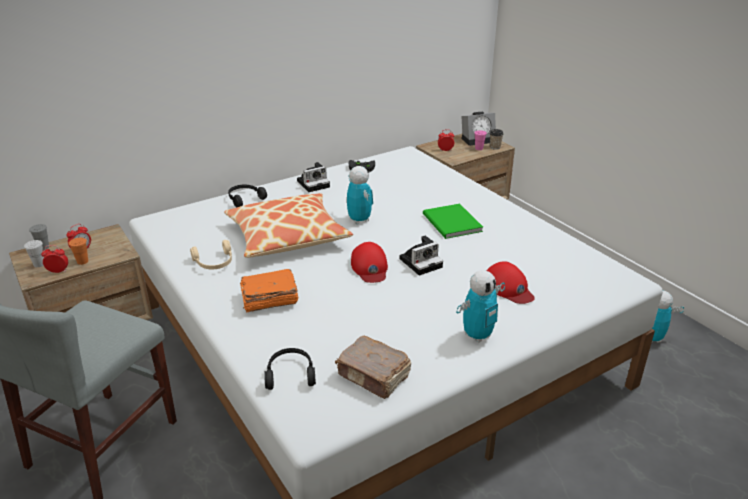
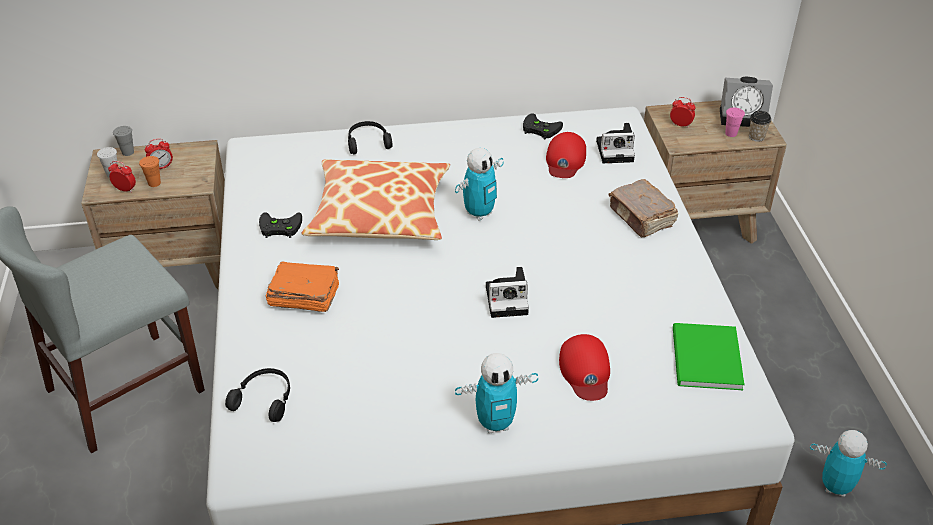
camera: 25 degrees right, 10 degrees up
(214, 263) = (278, 227): beige headphones -> black game controller
(314, 183) = (464, 139): camera -> camera (616, 150)
(359, 220) = (479, 213): toy robot -> toy robot turned 45 degrees clockwise
(370, 267) = (442, 287): red cap -> red cap (565, 160)
(374, 376) = (345, 433): brown book -> brown book (641, 217)
(451, 224) = (589, 252): green book -> green book (704, 360)

